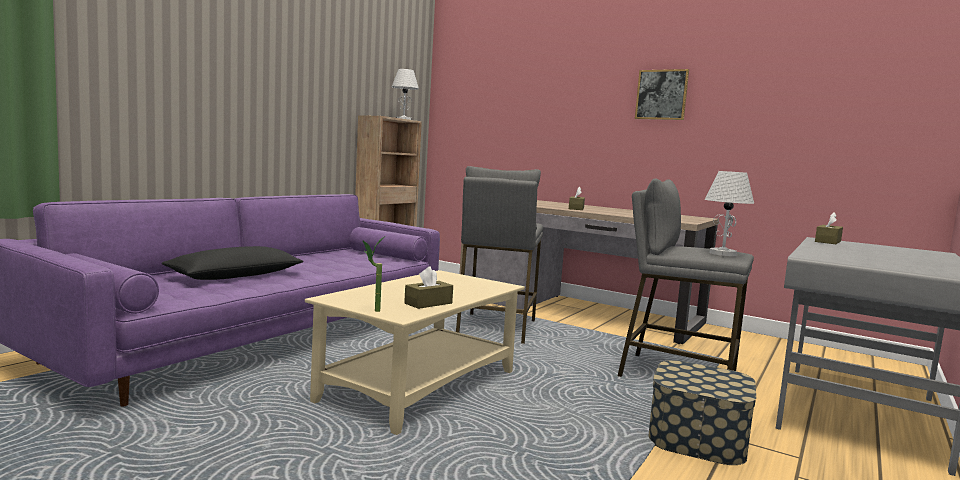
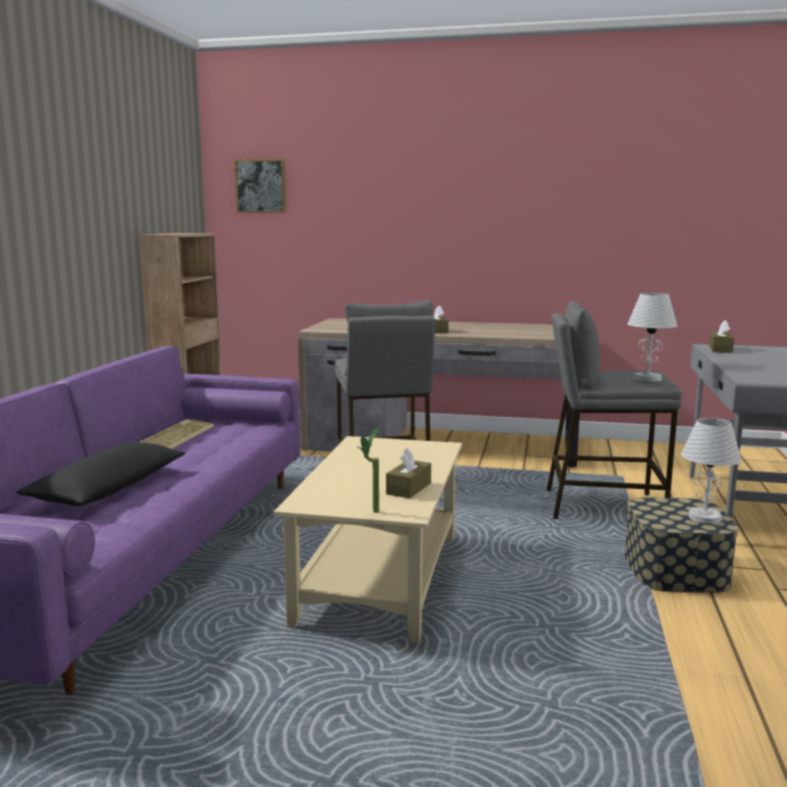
camera: 20 degrees left, 5 degrees up
(327, 257) = (175, 436): none -> keyboard
(404, 119) = (191, 233): white table lamp -> white table lamp (705, 517)
(661, 95) = (508, 190): picture -> picture (260, 186)

